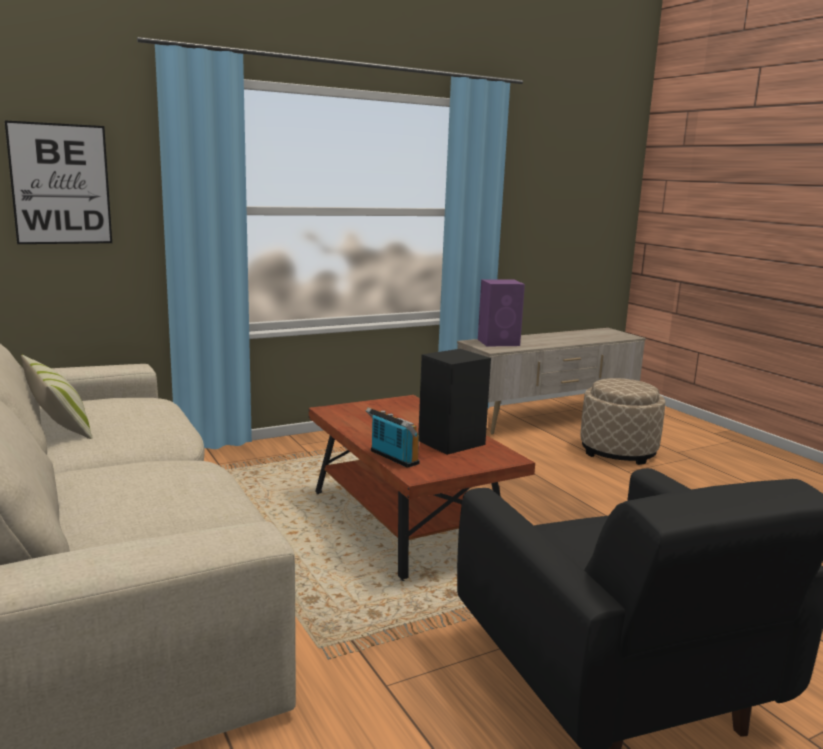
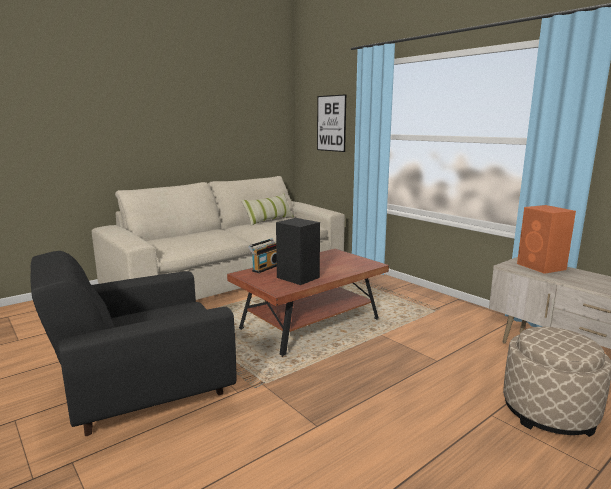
camera: 80 degrees right, 0 degrees up
(499, 342) = (542, 267): purple speaker -> orange speaker

